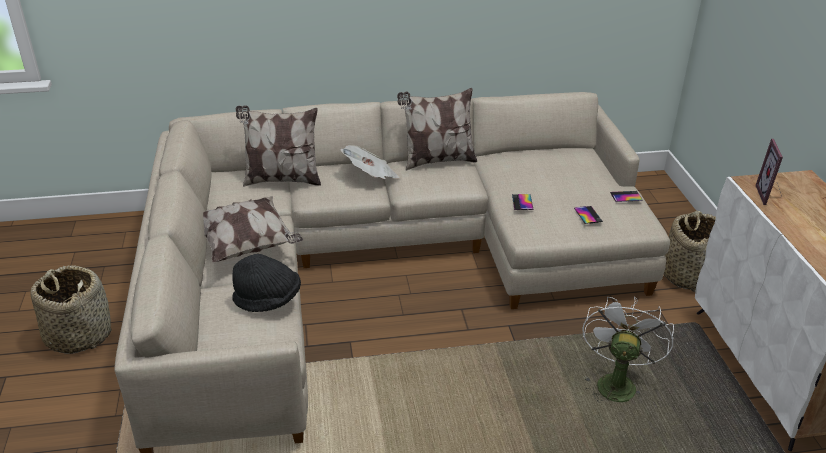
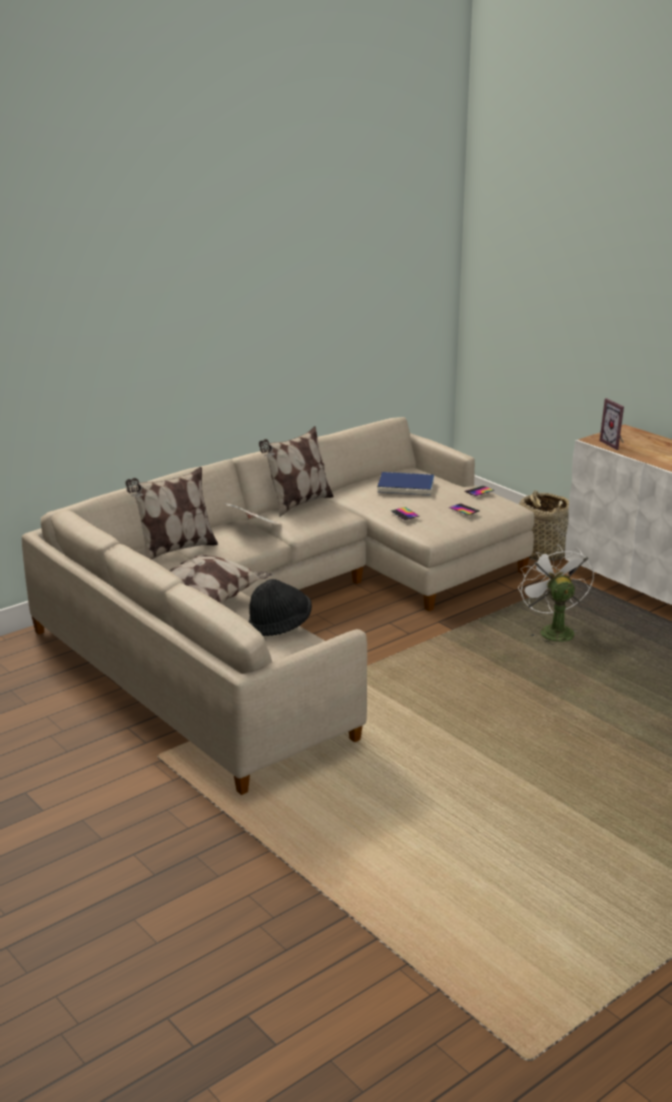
camera: 30 degrees left, 10 degrees down
(79, 334) = (58, 743): basket -> none
(554, 170) = (406, 487): none -> blue book

